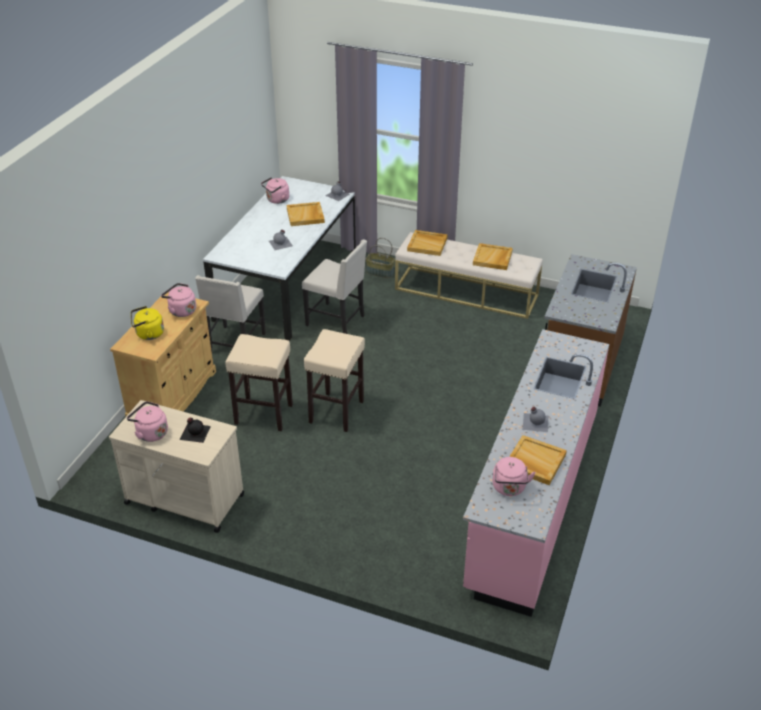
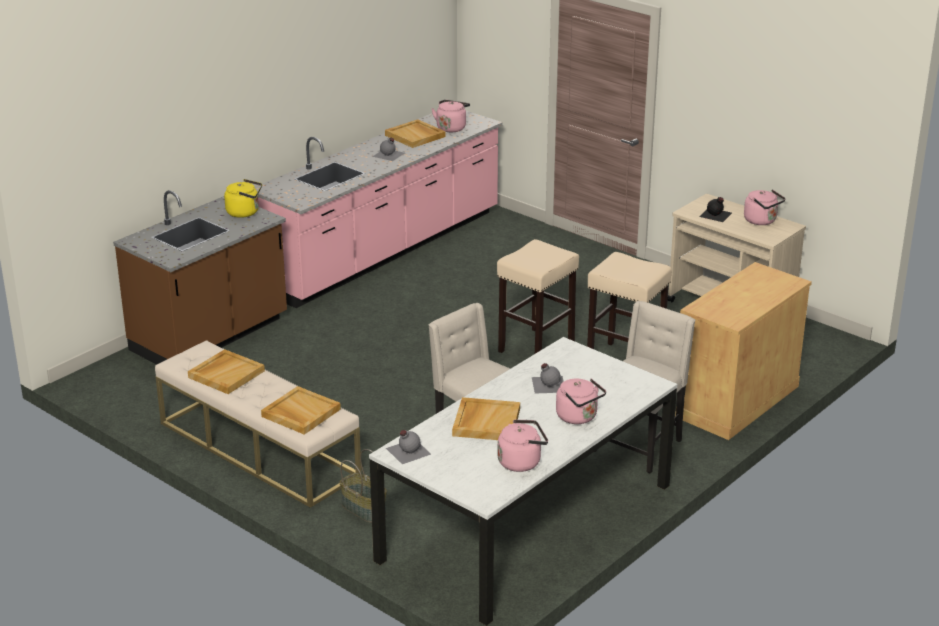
camera: 160 degrees left, 10 degrees down
(148, 334) = (763, 287): yellow kettle -> yellow kettle (245, 212)
(181, 310) = (719, 304): pink kettle -> pink kettle (579, 417)

